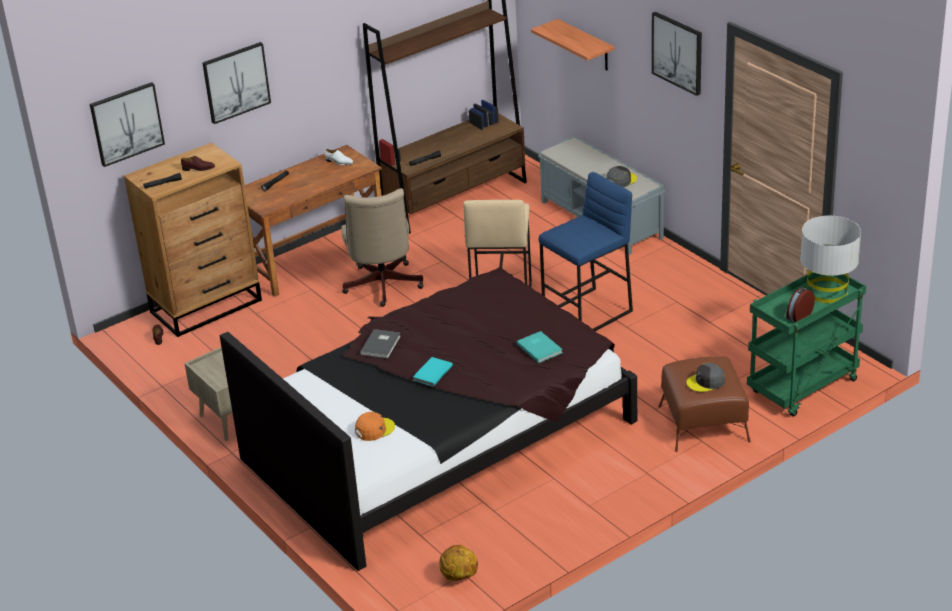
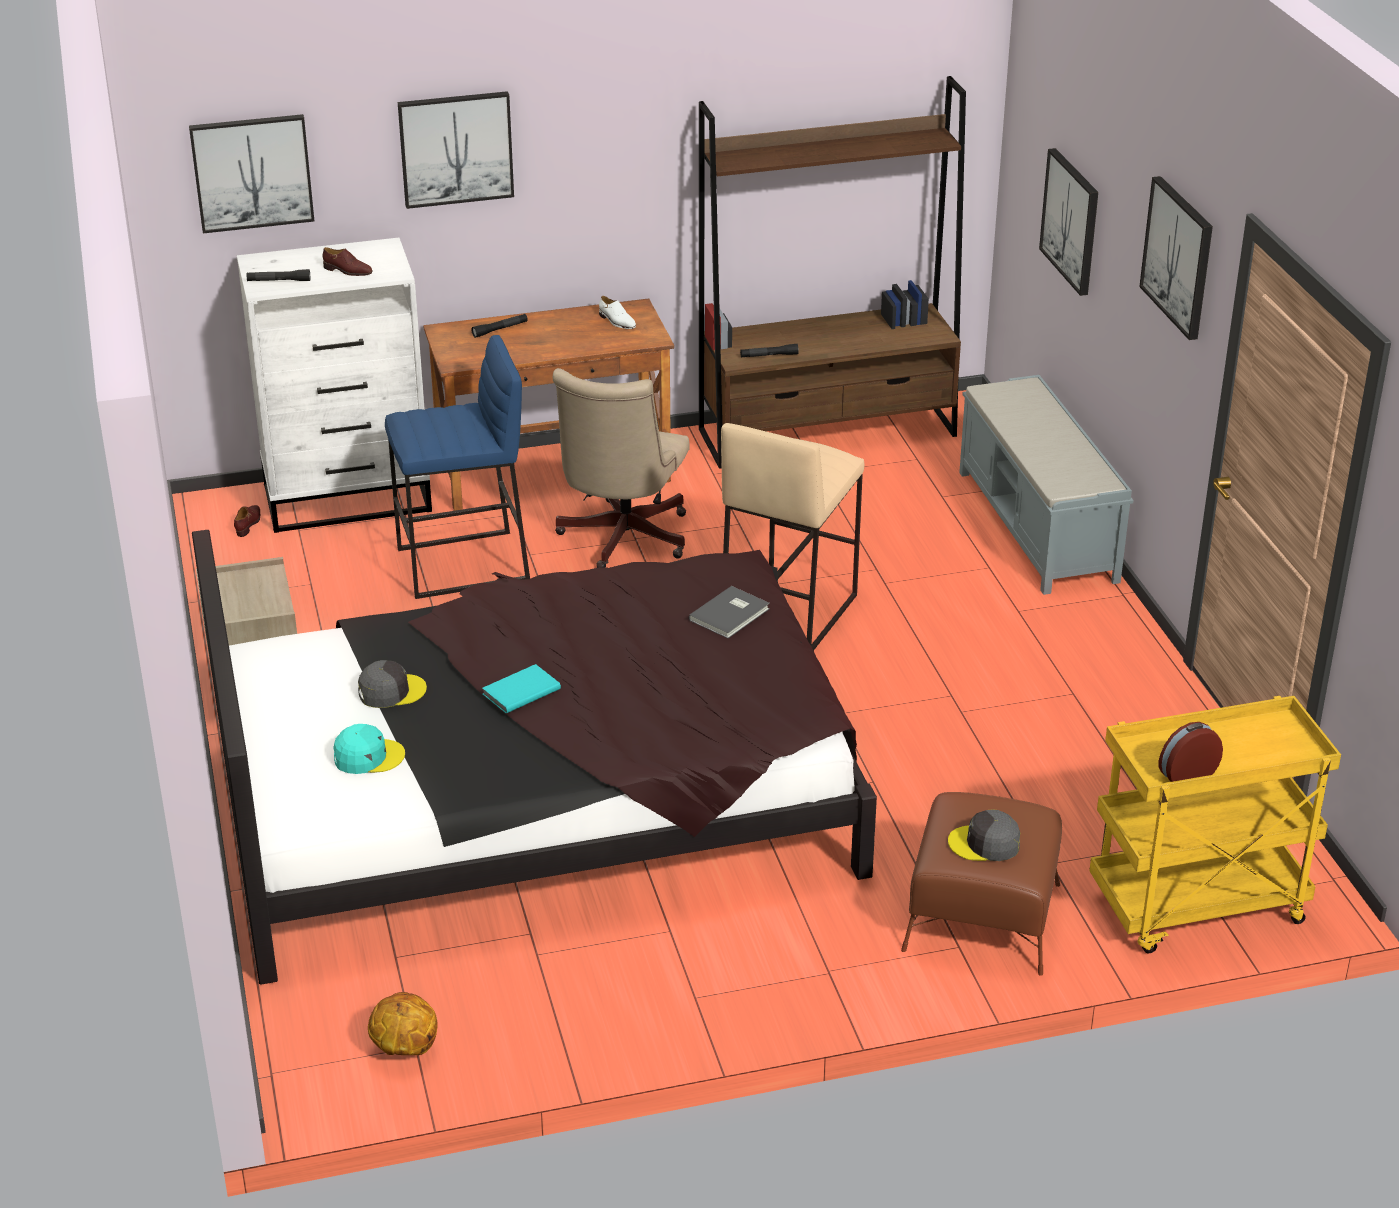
camera: 20 degrees right, 0 degrees up
(207, 306) = (349, 498): brown dresser -> white dresser
(374, 429) = (368, 756): orange cap -> turquoise cap
(382, 345) = (478, 623): grey book -> grey book (731, 615)
(540, 348) = (720, 700): turquoise book -> none
(585, 45) = (1071, 221): shelf -> picture
(588, 313) = (913, 672): blue stool -> blue stool (463, 565)
(621, 180) = (1065, 464): grey cap -> grey cap (391, 691)
(802, 388) = (1196, 908): green cart -> yellow cart
(827, 291) = (1268, 745): grey table lamp -> none

